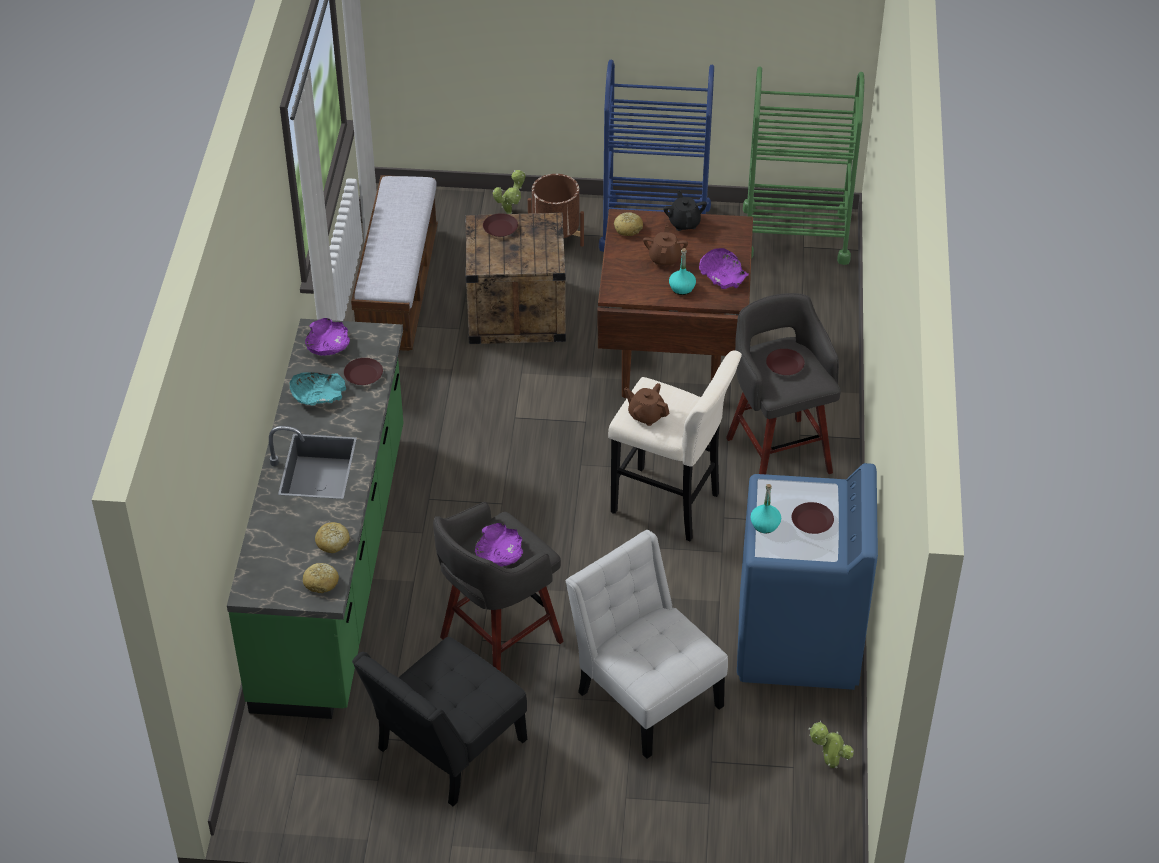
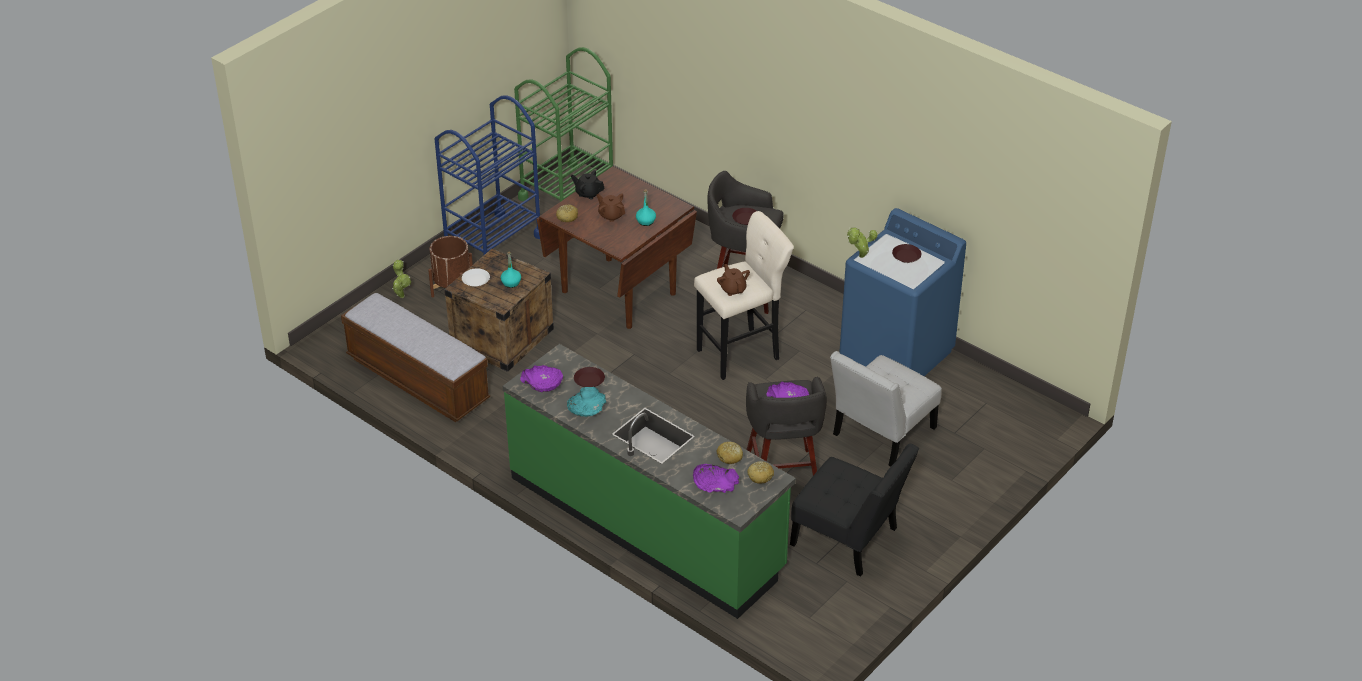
camera: 55 degrees left, 5 degrees down
(446, 750) = (849, 540): black chair -> black chair turned 45 degrees counterclockwise
(500, 228) = (476, 280): brown plate -> white plate
(645, 693) = (880, 434): white chair -> white chair turned 45 degrees counterclockwise
(646, 415) = (733, 289): brown teapot -> brown teapot turned 90 degrees clockwise
(722, 275) = (652, 201): purple bowl -> purple bowl (714, 484)
(765, 525) = (892, 274): turquoise bottle -> turquoise bottle (511, 283)
(829, 764) = (995, 388): potted plant -> potted plant (859, 257)

